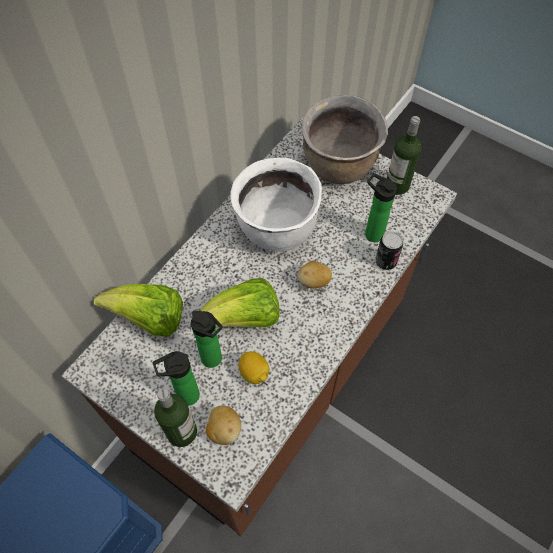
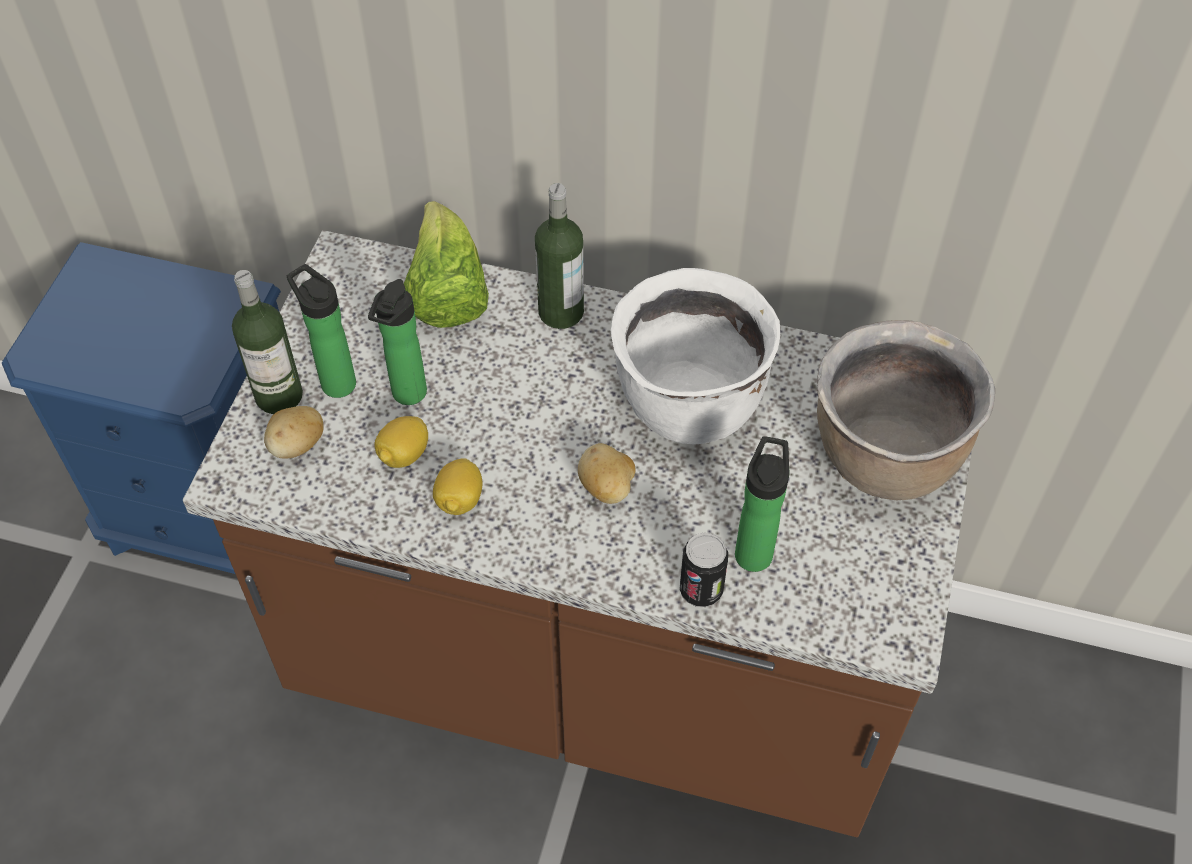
camera: 70 degrees right, 5 degrees down
(243, 320) = (492, 411): lettuce -> none
(295, 352) = (459, 500): none -> lemon
(397, 185) = (893, 567): bottle -> bottle (561, 312)

